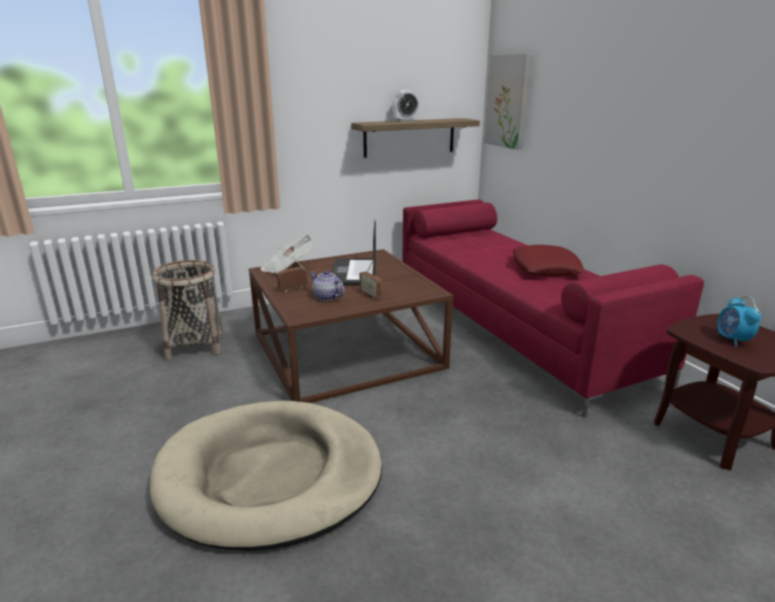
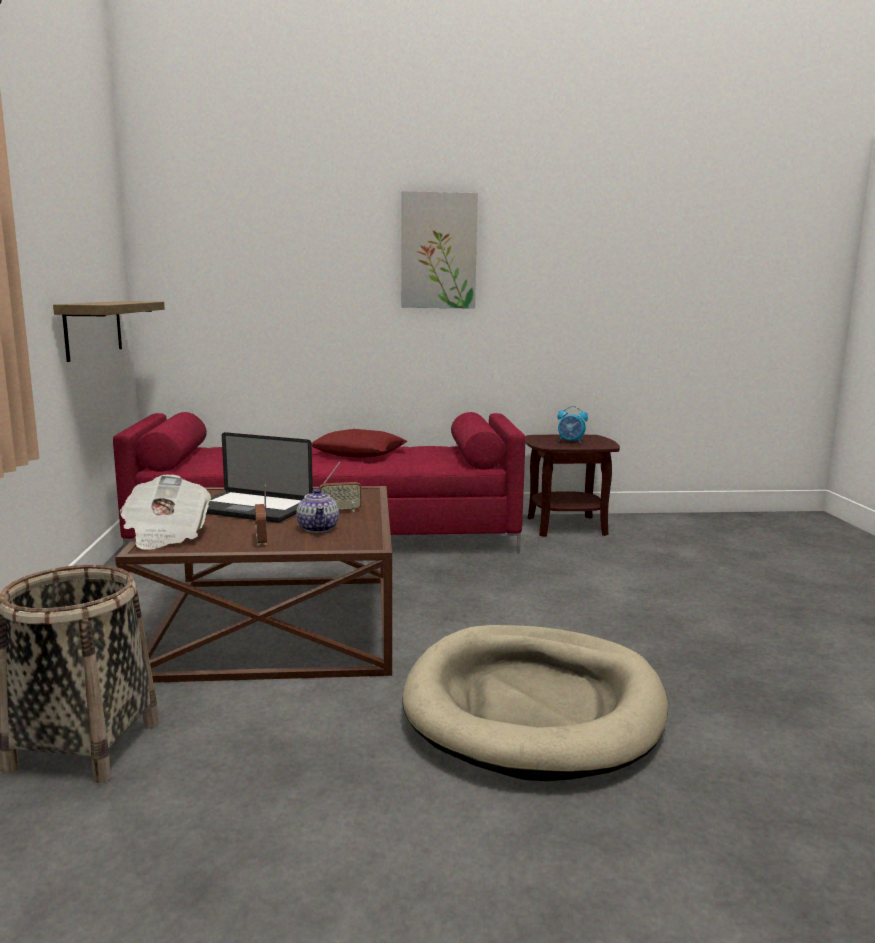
camera: 70 degrees left, 10 degrees down
(327, 297) = (318, 528): teapot -> teapot turned 75 degrees counterclockwise
(405, 121) = (103, 302): alarm clock -> none
(508, 101) = (187, 277): picture -> picture (438, 251)

